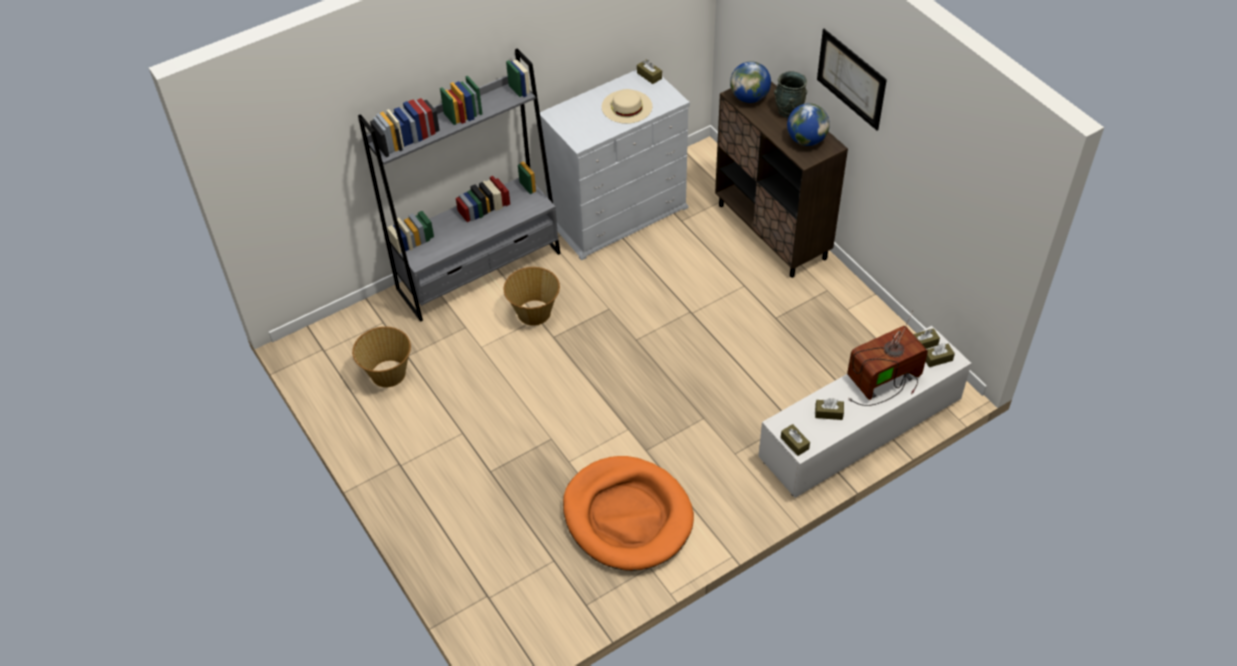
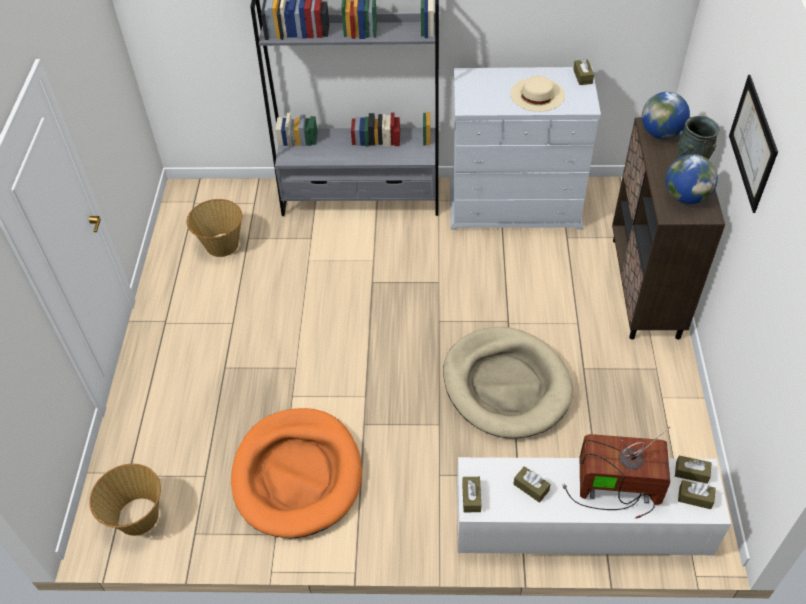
camera: 35 degrees right, 0 degrees up
(534, 313) = (374, 254): basket -> basket (137, 517)
(729, 361) = (506, 385): none -> beige dog bed

